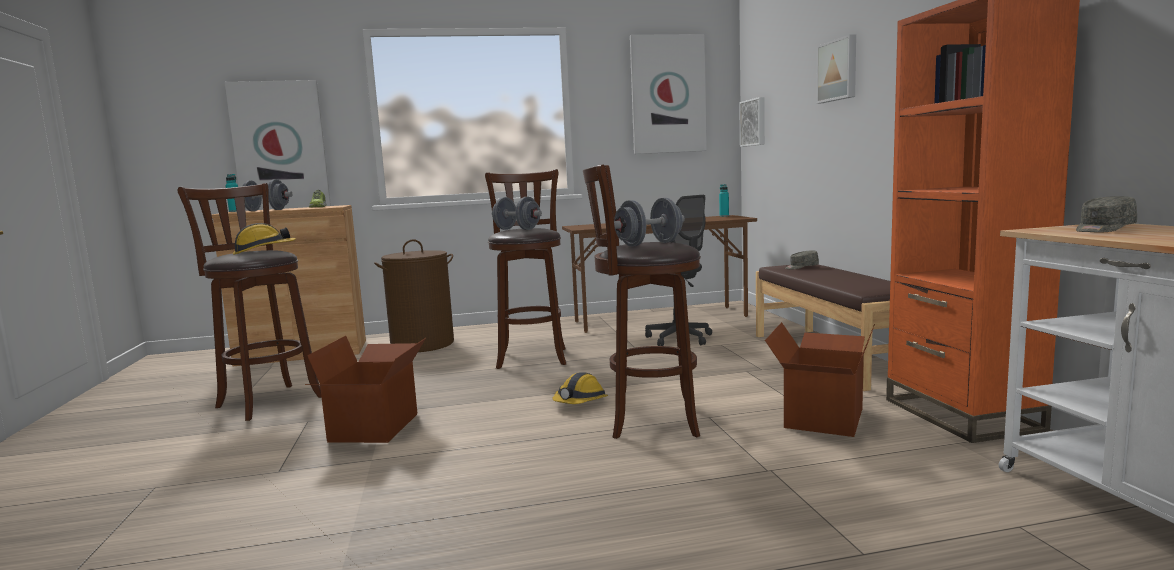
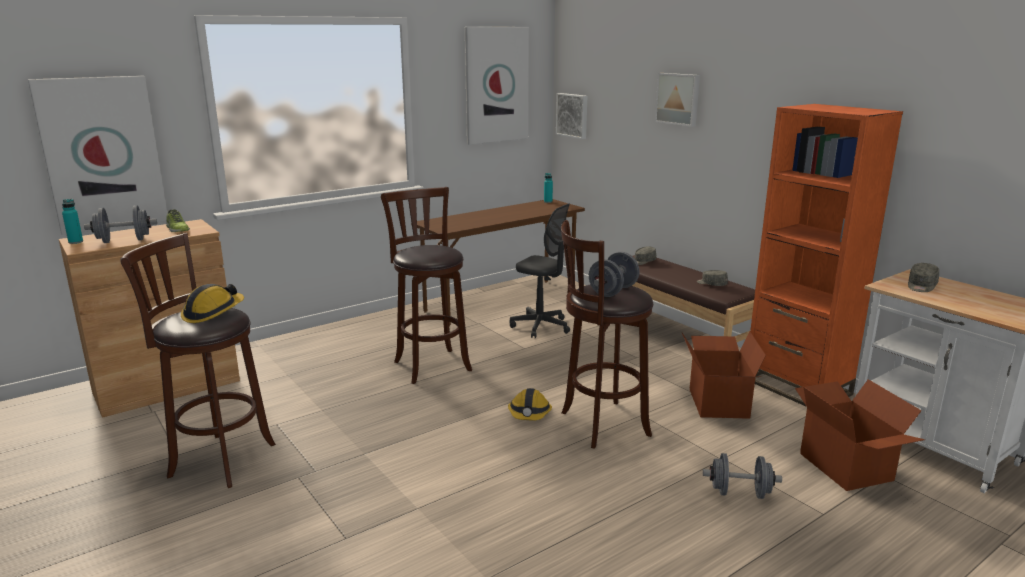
camera: 25 degrees left, 10 degrees up
(376, 427) = (378, 472): cardboard box -> cardboard box (847, 466)
(422, 344) = (297, 359): brown laundry basket -> none
(517, 229) = (422, 251): grey dumbbell -> grey dumbbell (739, 493)
(864, 283) = (711, 284): none -> grey cap

